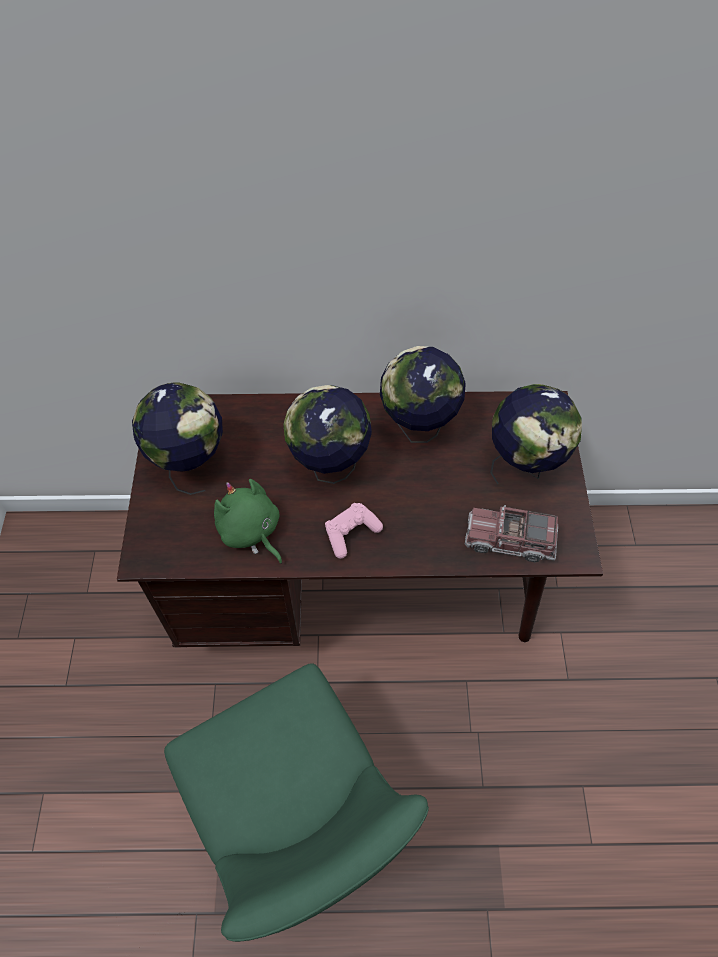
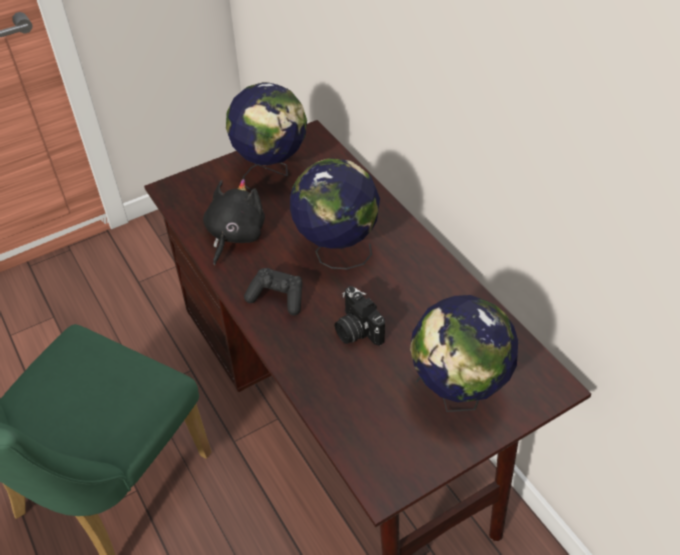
camera: 60 degrees right, 10 degrees down
(251, 532) = (234, 235): green plush toy -> black plush toy
(351, 533) = (277, 297): pink game controller -> black game controller
(418, 427) = (430, 292): globe -> none
(423, 496) = (356, 330): none -> camera
(509, 539) = (356, 420): toy truck -> none

